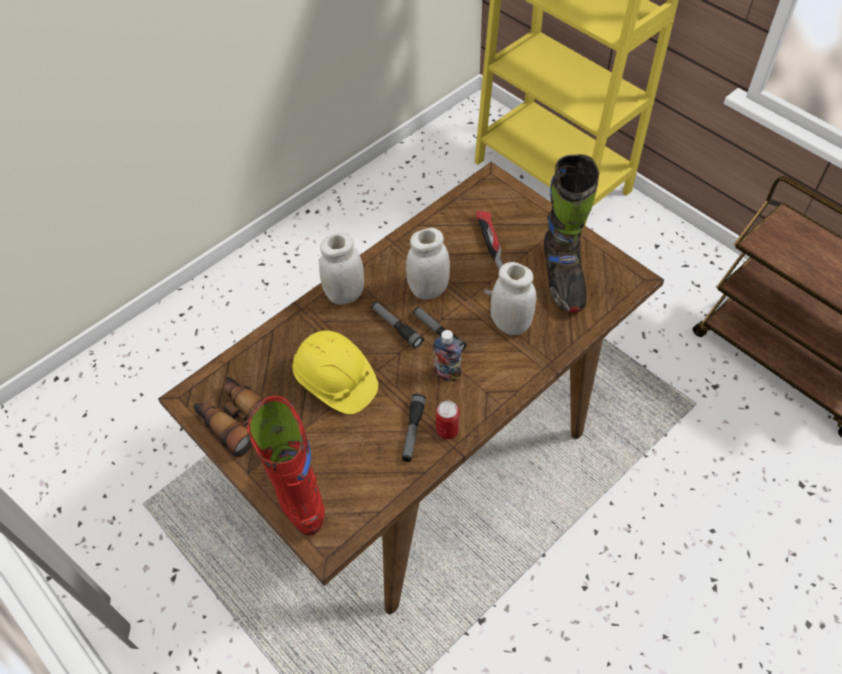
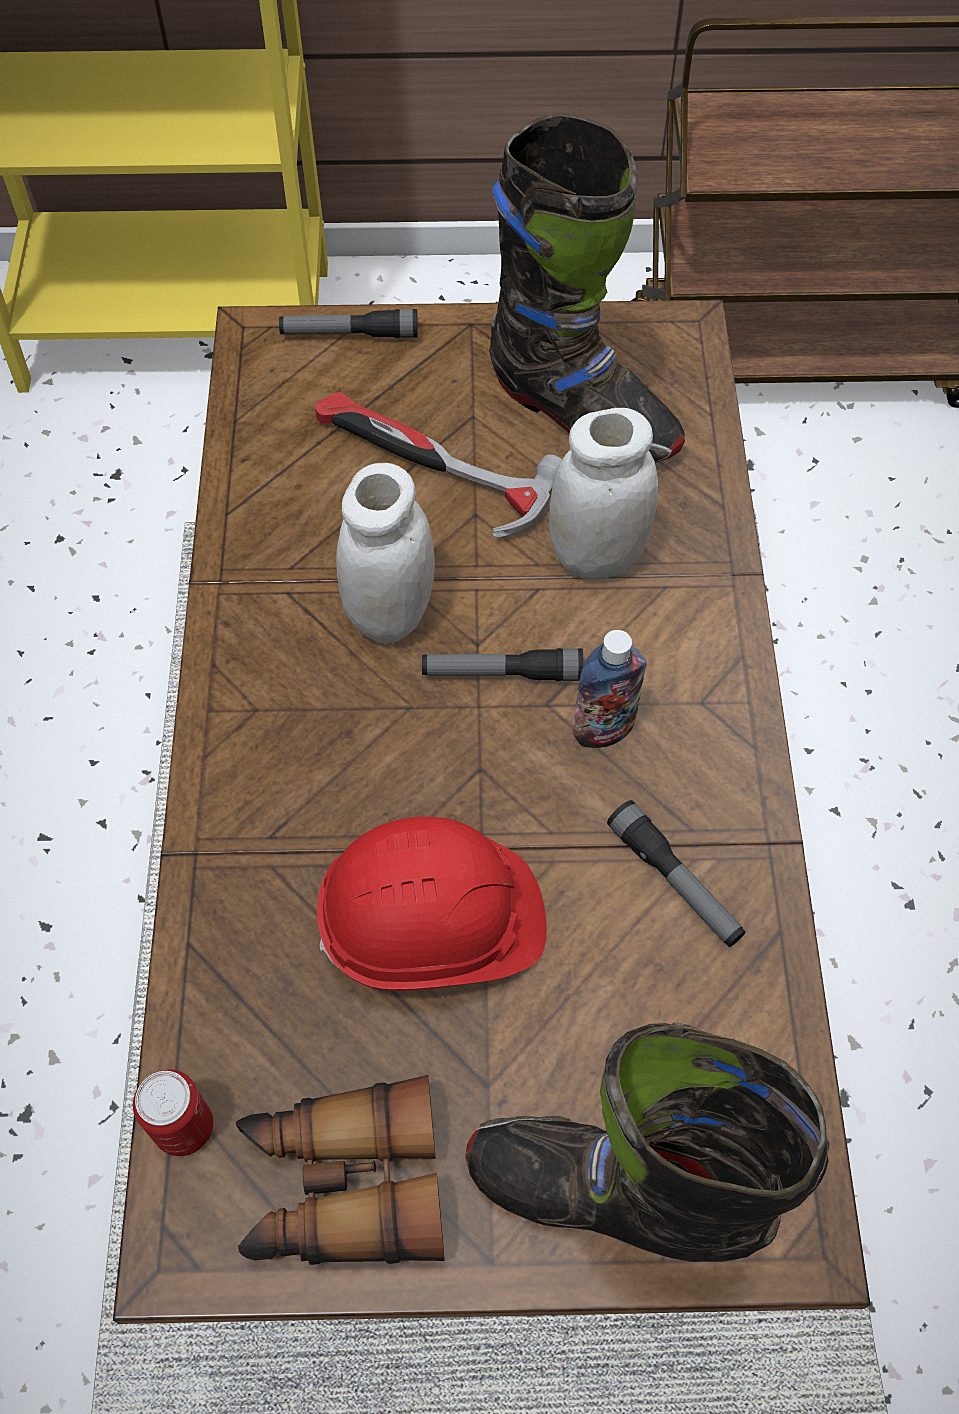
camera: 50 degrees left, 5 degrees up
(295, 488) = (615, 1194): red boot -> black boot
(335, 381) = (434, 925): yellow hard hat -> red hard hat
(345, 295) = (249, 751): white jar -> none
(396, 327) = (418, 728): flashlight -> flashlight (349, 334)
(447, 430) = (725, 824): can -> can (184, 1127)

